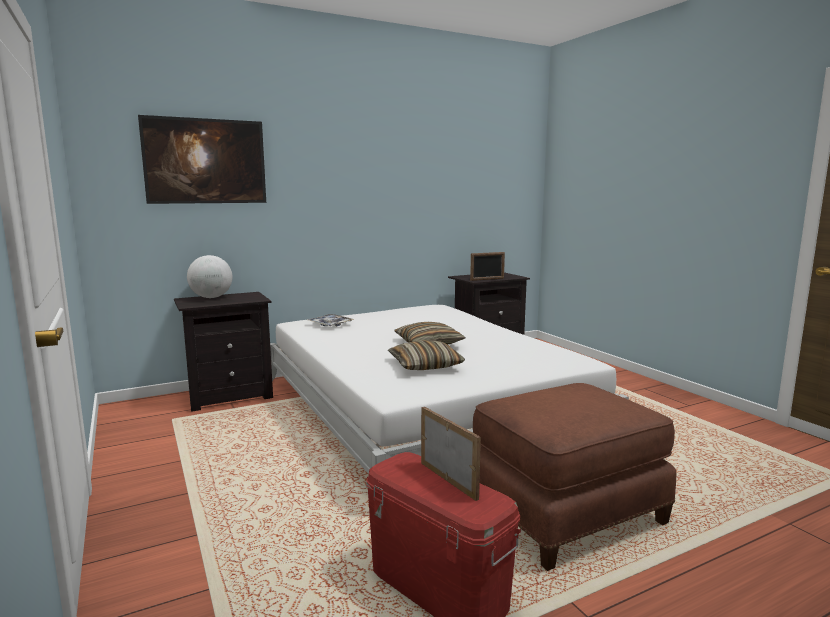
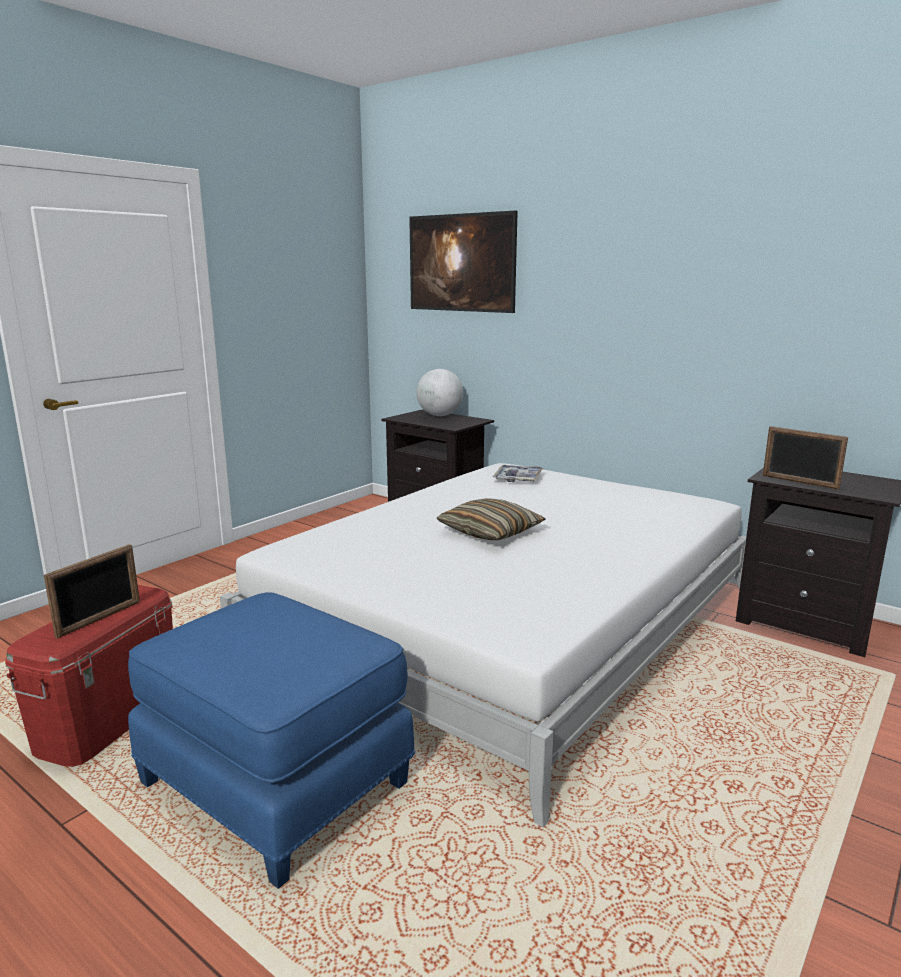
camera: 65 degrees right, 5 degrees up
(425, 365) = (398, 546): pillow -> none
(565, 512) = (278, 782): brown ottoman -> blue ottoman

